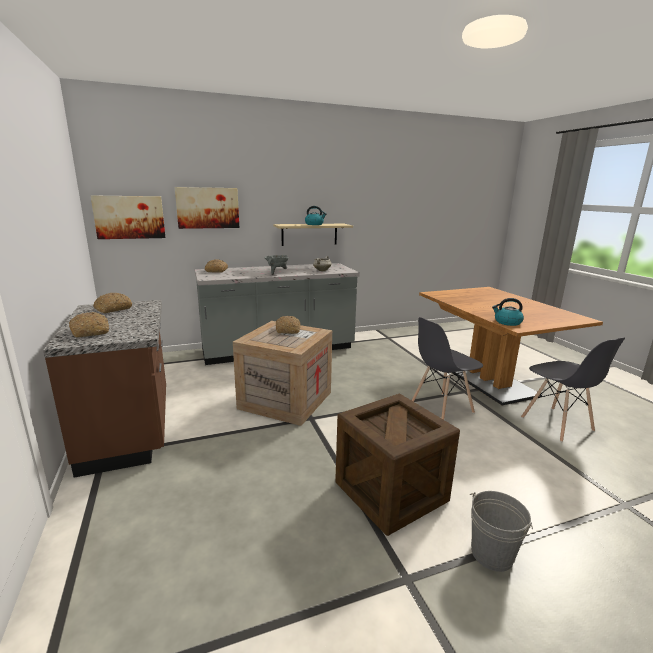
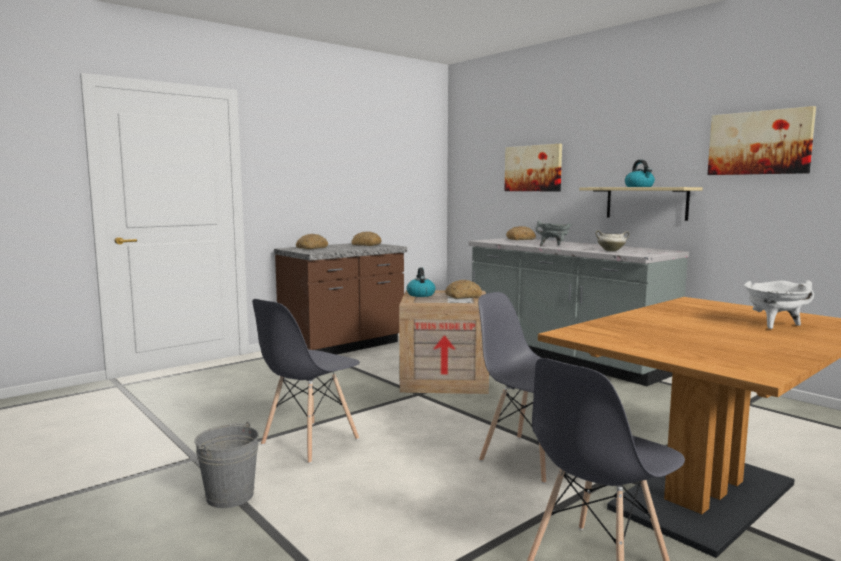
camera: 70 degrees right, 10 degrees down
(129, 217) = (473, 179): picture -> picture (759, 143)
(391, 492) = (309, 442): crate -> grey chair
(494, 297) = (773, 325): none -> white cooking pot
(507, 322) = (590, 329): kettle -> kettle (420, 294)

